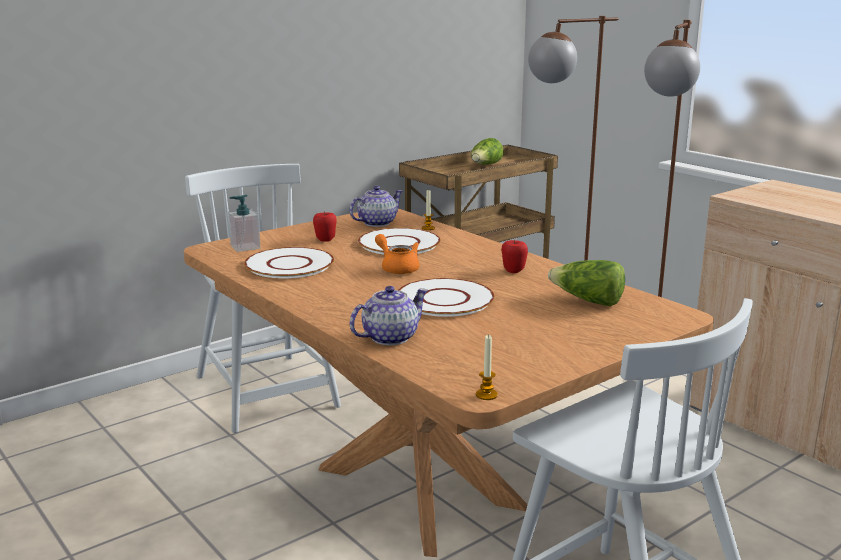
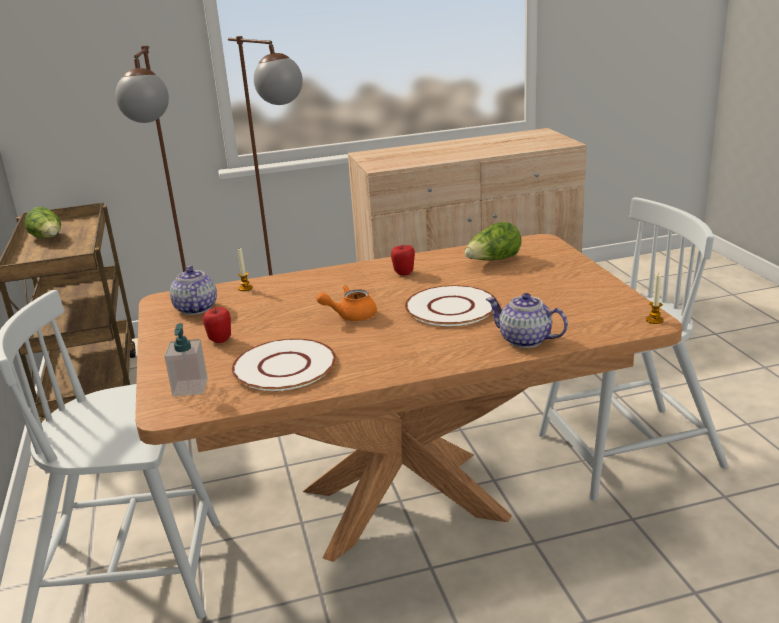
camera: 65 degrees left, 5 degrees up
(389, 338) = (525, 340): teapot -> teapot turned 45 degrees counterclockwise
(399, 243) = (277, 306): white plate -> none

